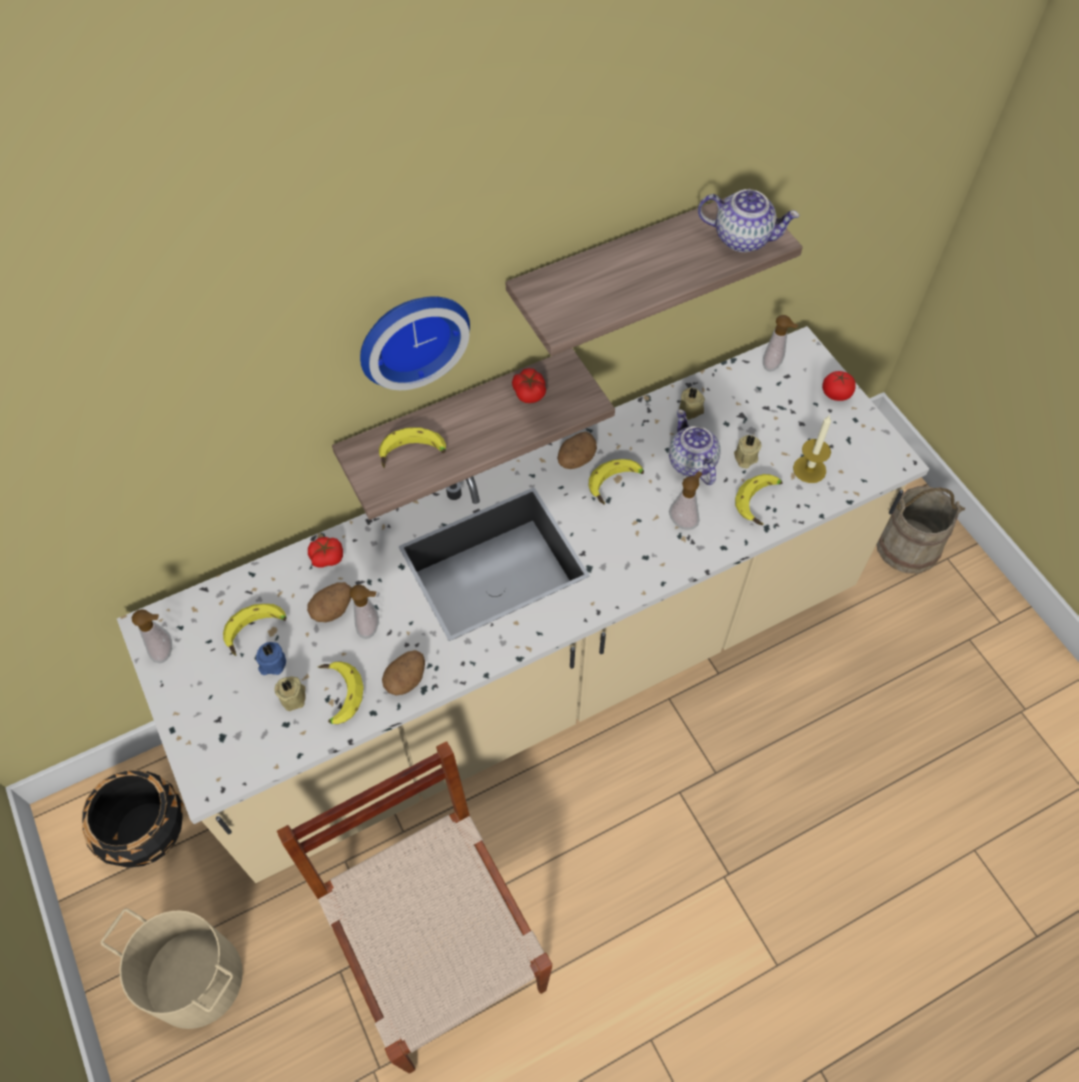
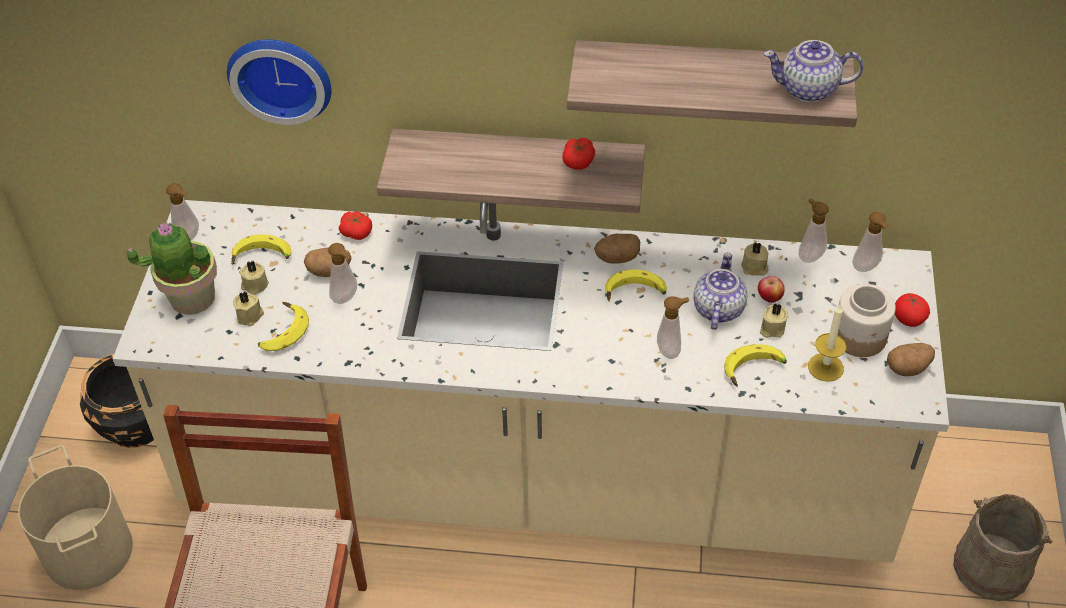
camera: 35 degrees right, 10 degrees down
(219, 711) = (191, 297): none -> potted plant
(272, 664) = (254, 285): blue candle -> beige candle
(406, 679) = (341, 348): potato -> potato (908, 368)
(411, 335) = (478, 53): wall clock -> wall clock (281, 75)
(412, 455) = (446, 163): banana -> none
(723, 377) = (809, 255): none -> soap dispenser
(723, 432) = (769, 299): none -> apple
(743, 238) = (808, 89): teapot -> teapot turned 135 degrees clockwise
(814, 429) = (860, 337): none -> jar

